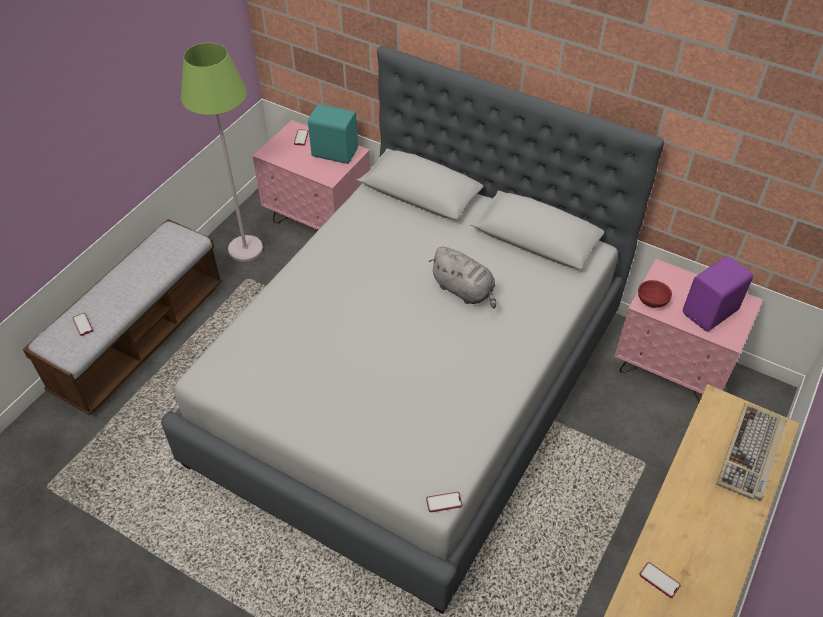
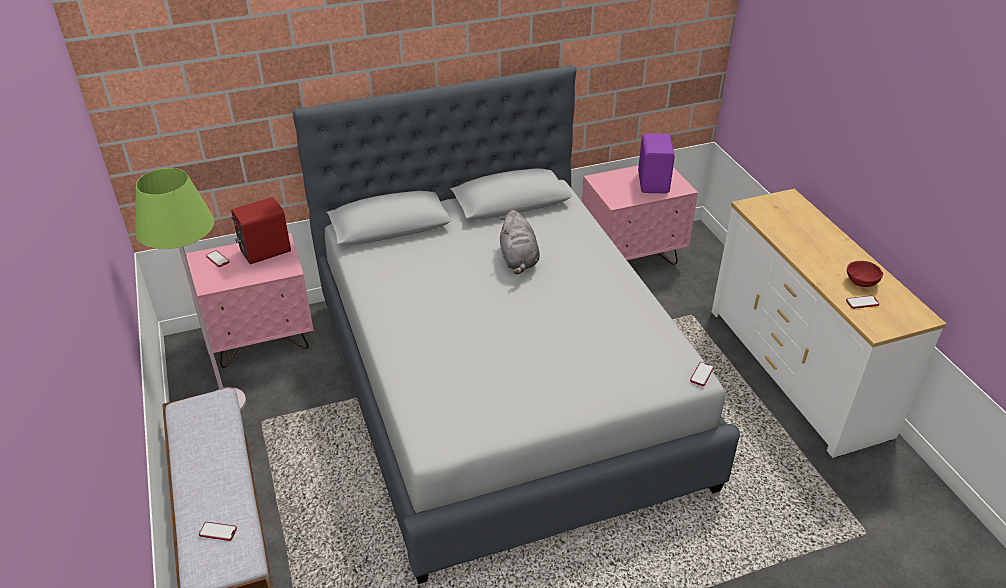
camera: 50 degrees left, 10 degrees down
(334, 152) = (264, 251): turquoise speaker -> red speaker
(464, 290) = (519, 260): grey plush toy -> grey plush toy turned 90 degrees clockwise
(652, 301) = (617, 198): red bowl -> red bowl (861, 282)
(751, 454) = (800, 217): keyboard -> none

